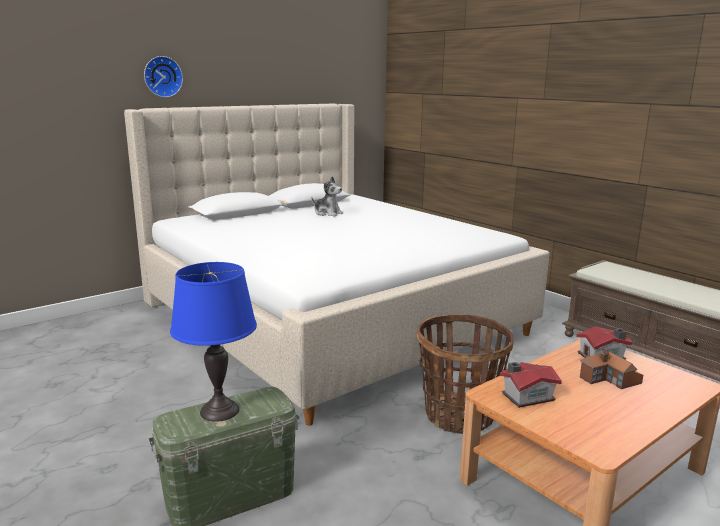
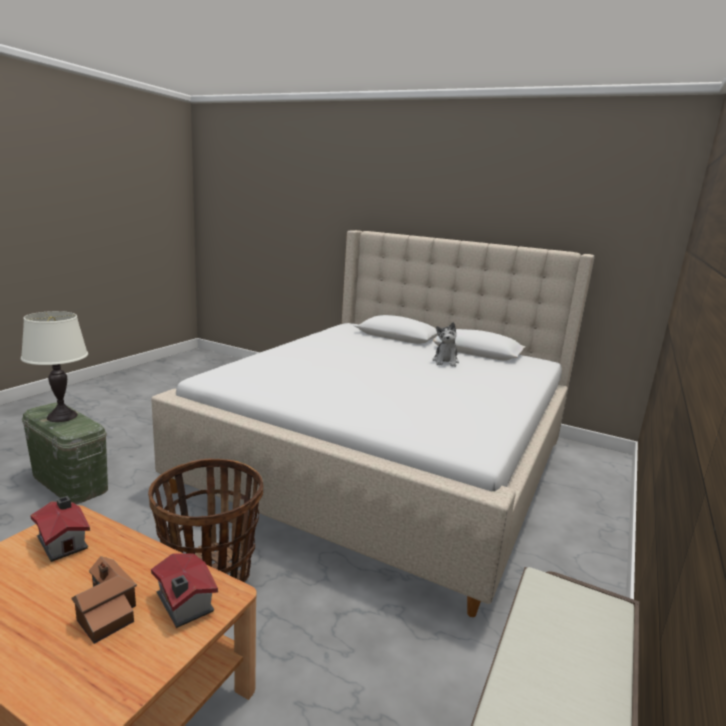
camera: 65 degrees right, 0 degrees up
(162, 76) = (393, 206): wall clock -> none
(219, 410) = (62, 416): blue table lamp -> white table lamp

